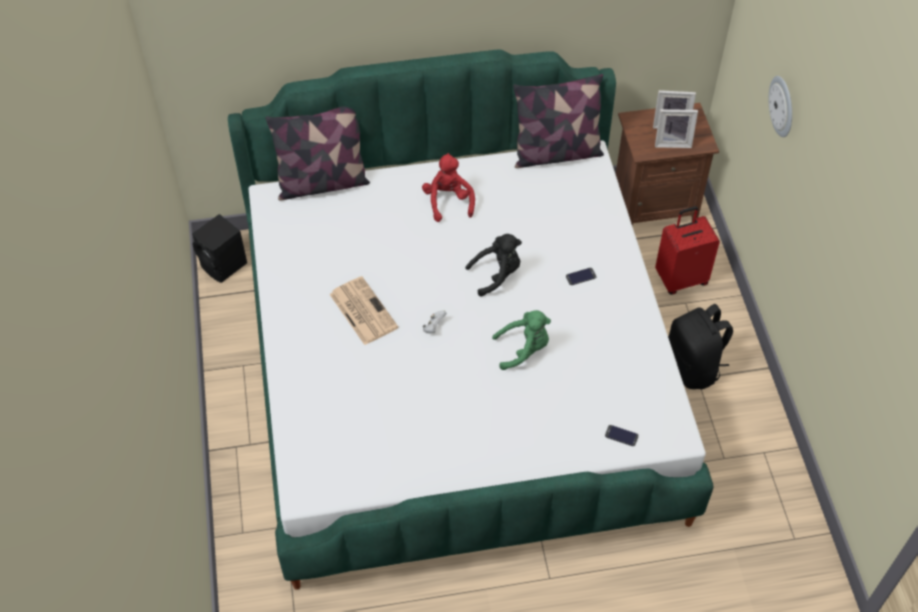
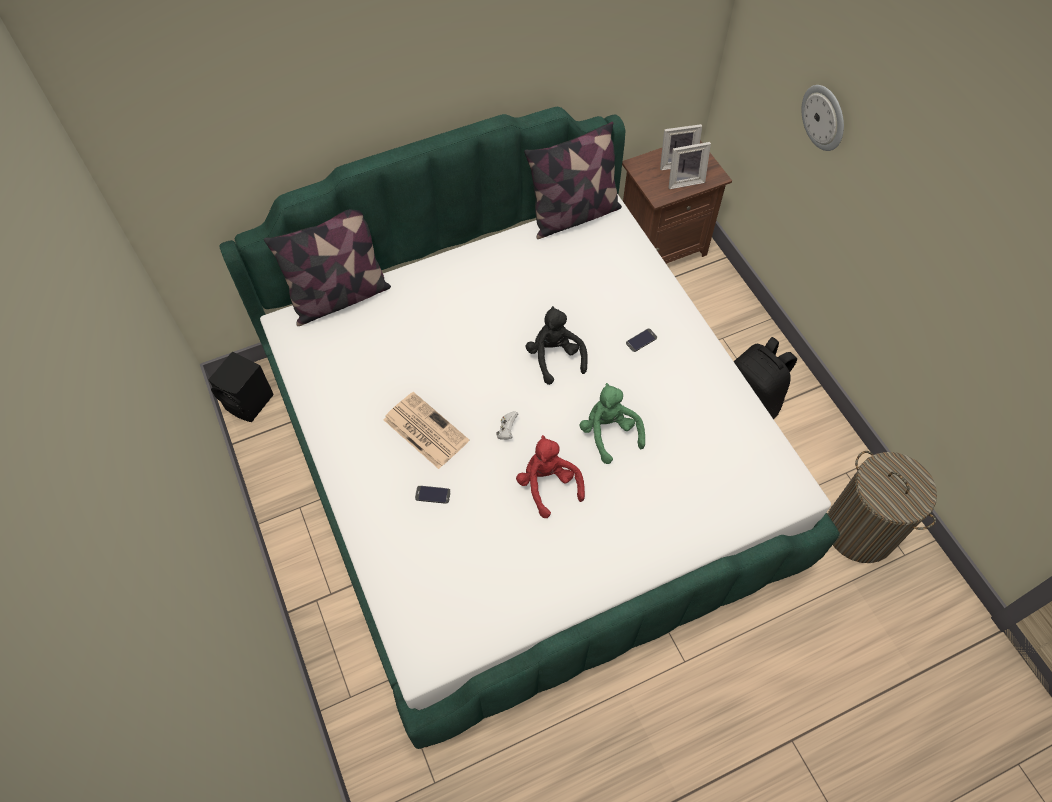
camera: 15 degrees left, 5 degrees up
(448, 201) = (479, 289): red plush toy -> red plush toy (548, 485)
(497, 274) = (555, 357): black plush toy -> black plush toy turned 75 degrees counterclockwise
(524, 349) = (609, 433): green plush toy -> green plush toy turned 90 degrees counterclockwise
(621, 435) = (741, 505): phone -> phone (432, 494)
(680, 278) = (710, 314): red suitcase -> none
(758, 507) = (860, 530): none -> laundry basket

